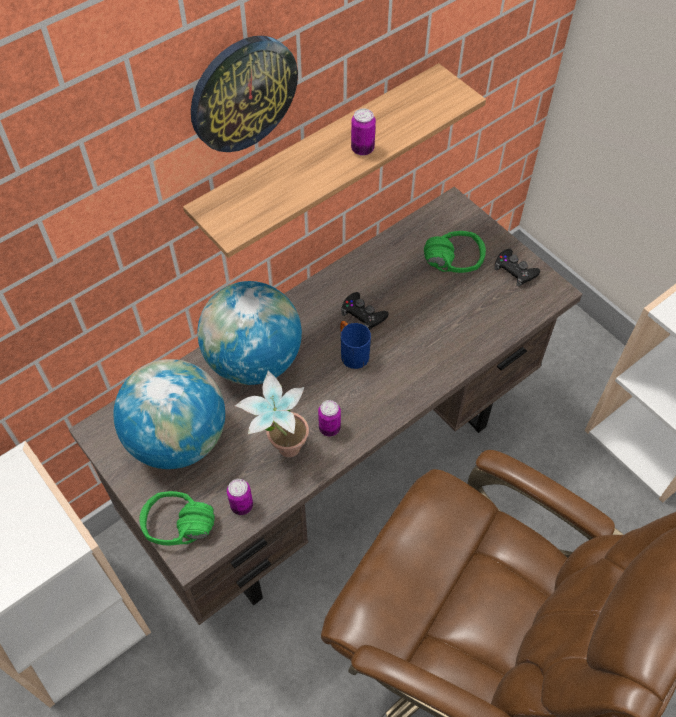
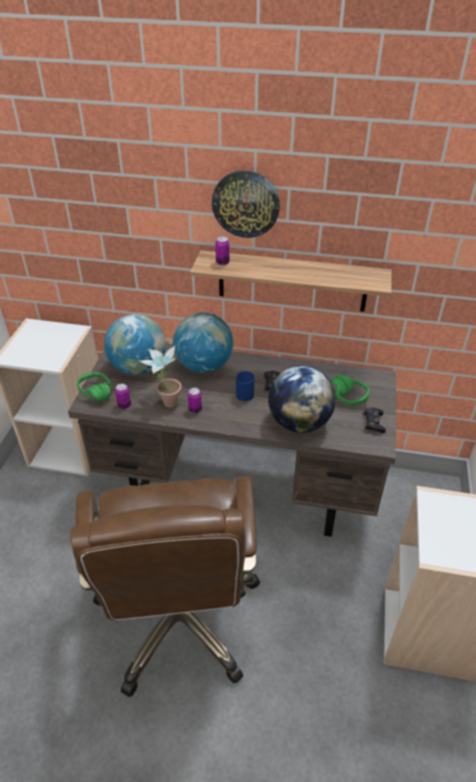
camera: 50 degrees right, 15 degrees down
(362, 149) = (300, 275): can -> can (222, 262)
(452, 337) = (299, 422): none -> globe

